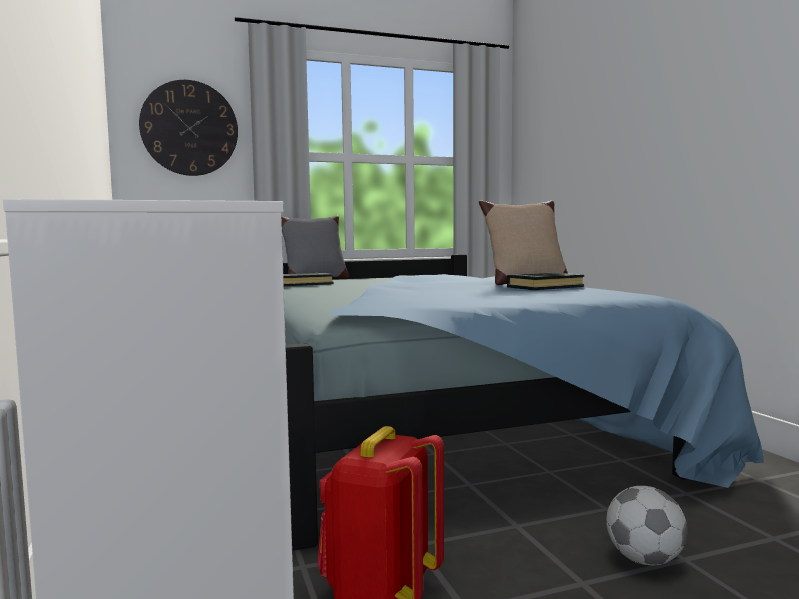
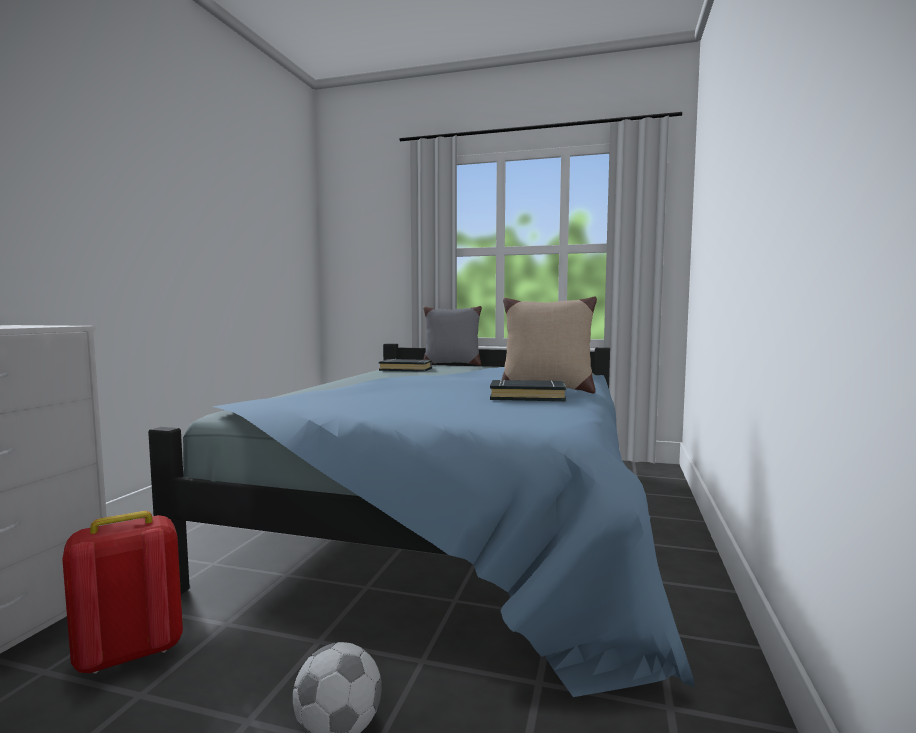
camera: 35 degrees right, 0 degrees up
(189, 128) = (370, 235): wall clock -> none

